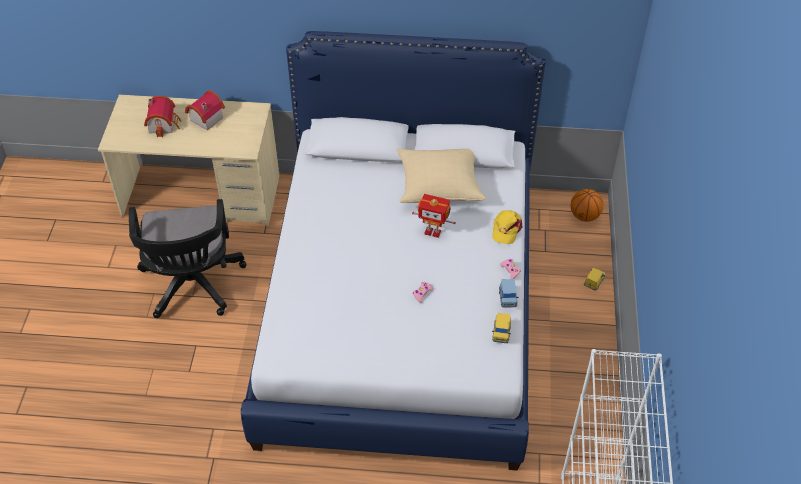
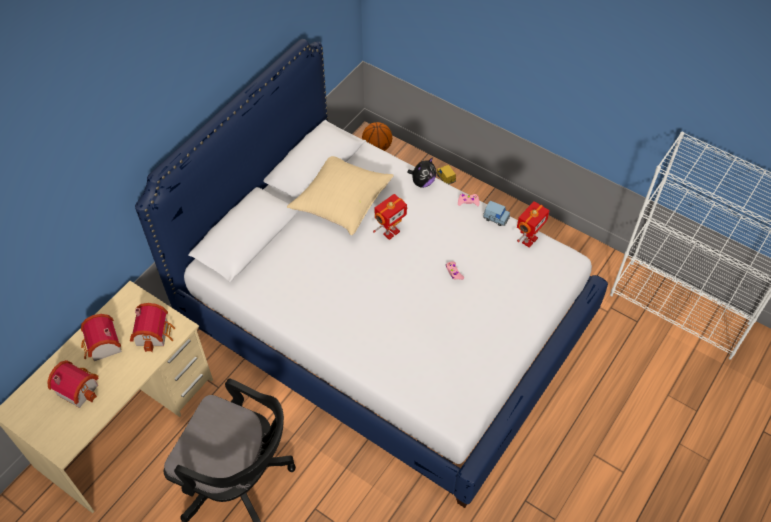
camera: 60 degrees left, 5 degrees up
(234, 139) = (155, 333): none -> toy house
(501, 333) = (528, 240): yellow toy car -> toy robot
(506, 229) = (422, 182): yellow cap -> plush toy

